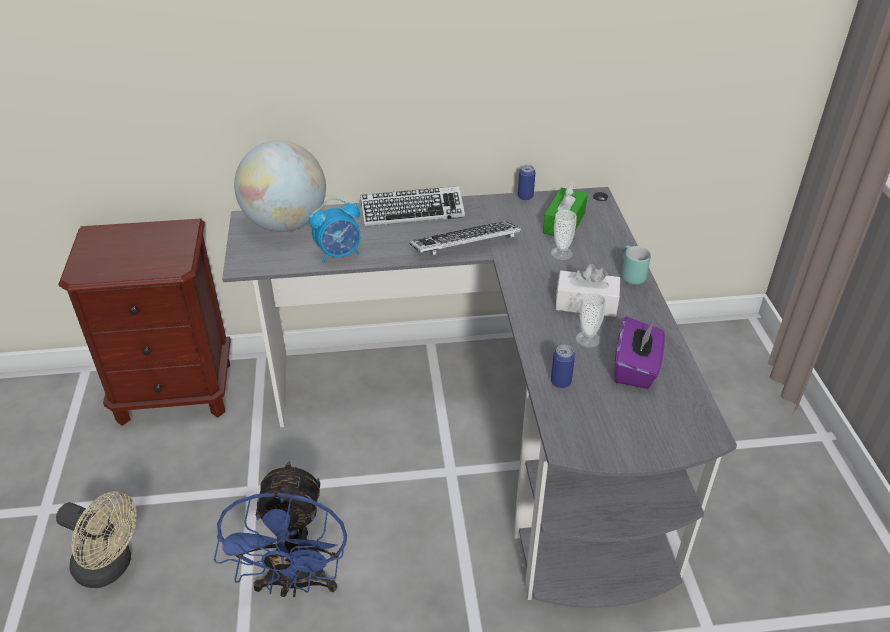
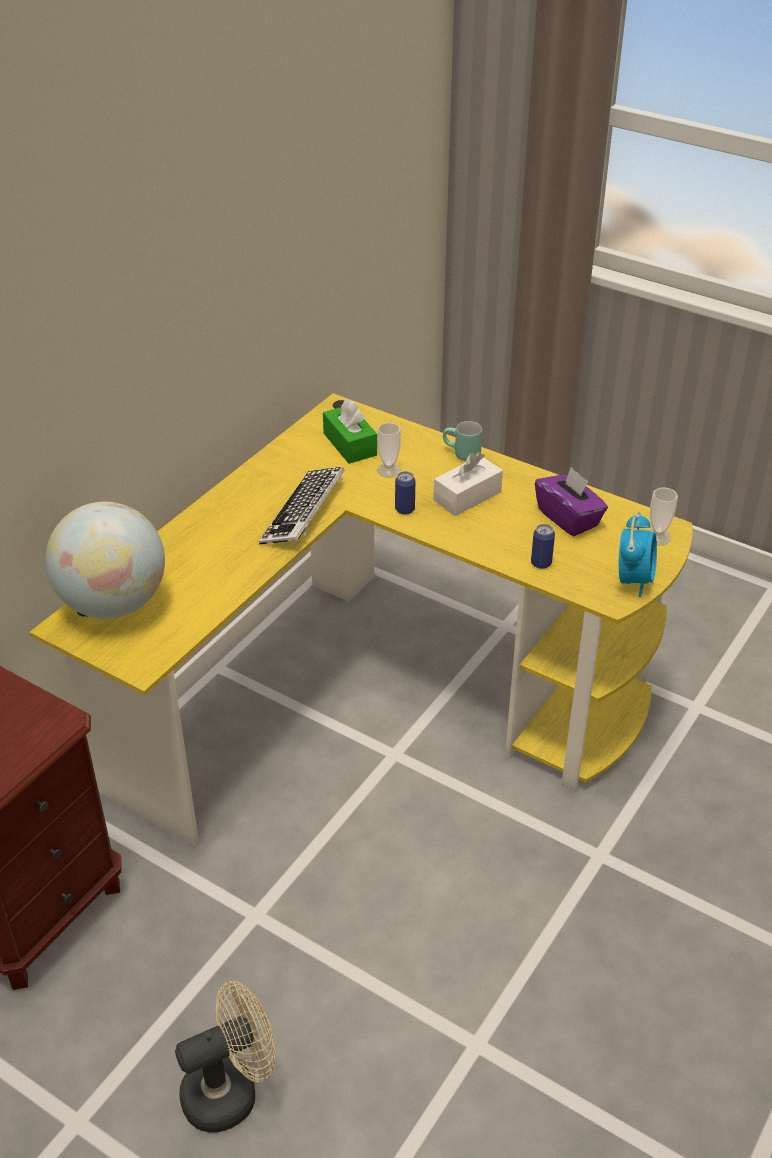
camera: 50 degrees left, 0 degrees up
(296, 583) = (406, 940): blue fan -> none
(339, 254) = (213, 594): alarm clock -> alarm clock (634, 580)
(412, 212) = (211, 516): keyboard -> none
(492, 427) = (376, 694): grey desk -> yellow desk
(525, 197) = (283, 442): can -> can (404, 509)
(588, 339) = (509, 521): cup -> cup (657, 537)

